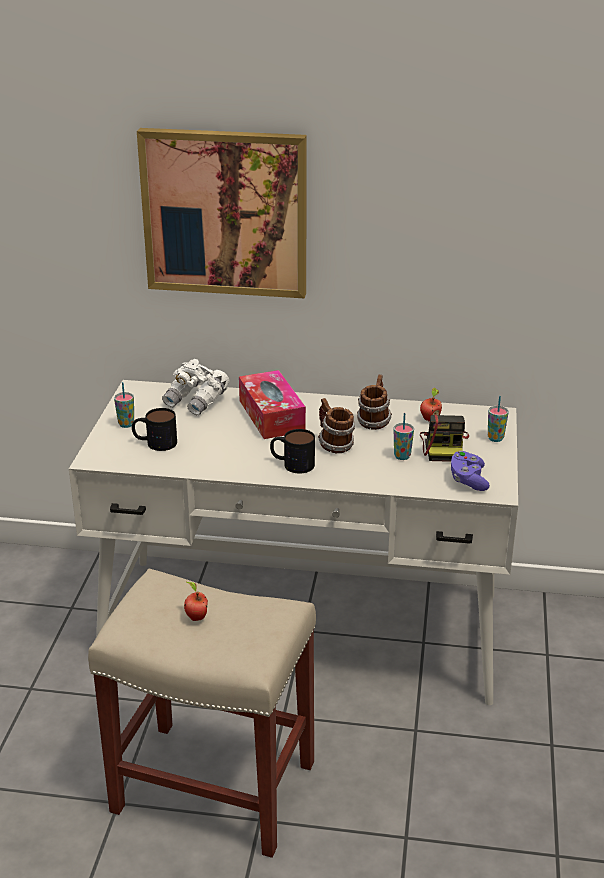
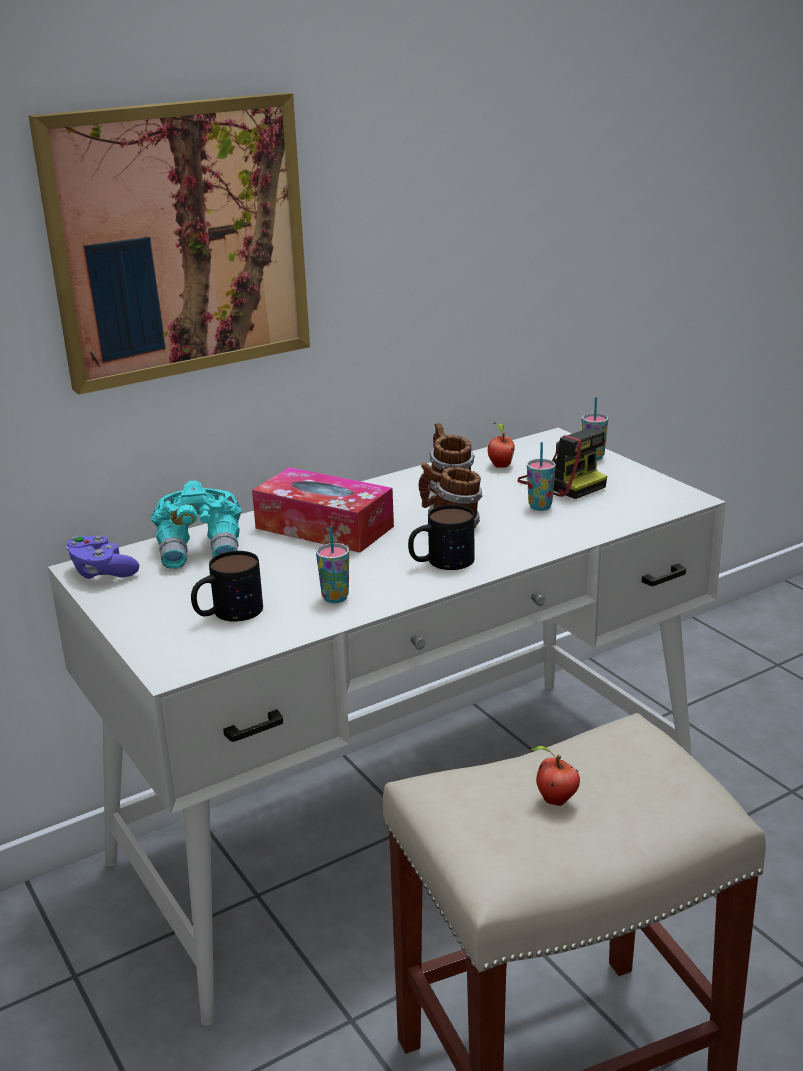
camera: 40 degrees left, 5 degrees down
(126, 424) = (147, 610): cup -> cup (335, 598)
(197, 401) = (201, 549): white binoculars -> turquoise binoculars
(468, 480) = (642, 500): purple game controller -> purple game controller (102, 572)

